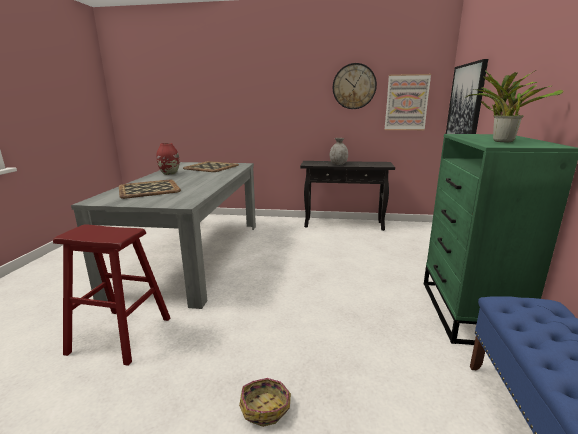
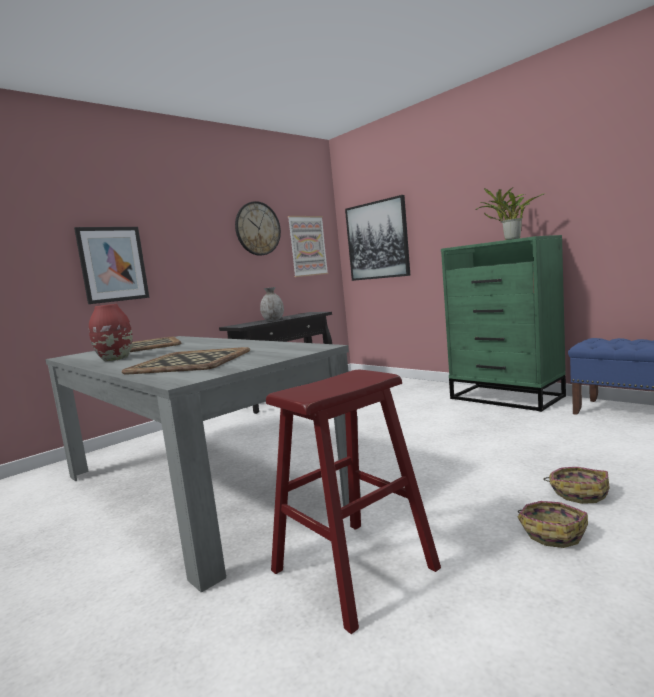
camera: 50 degrees left, 10 degrees down
(188, 405) = (552, 532): none -> basket
(239, 110) = (113, 264): none -> picture

